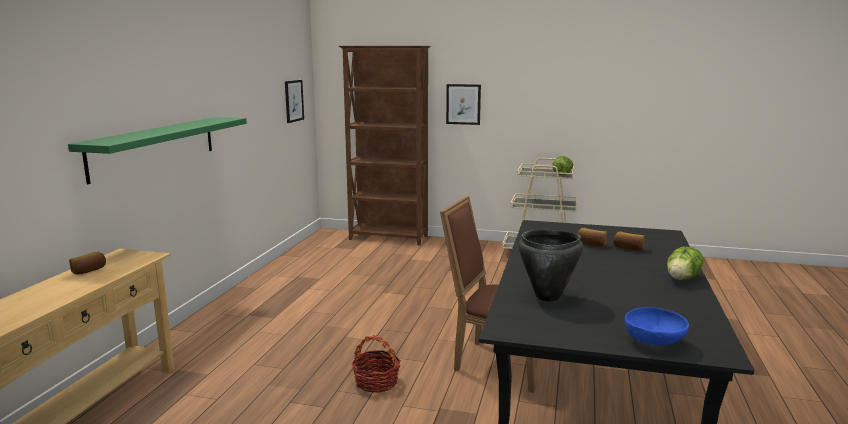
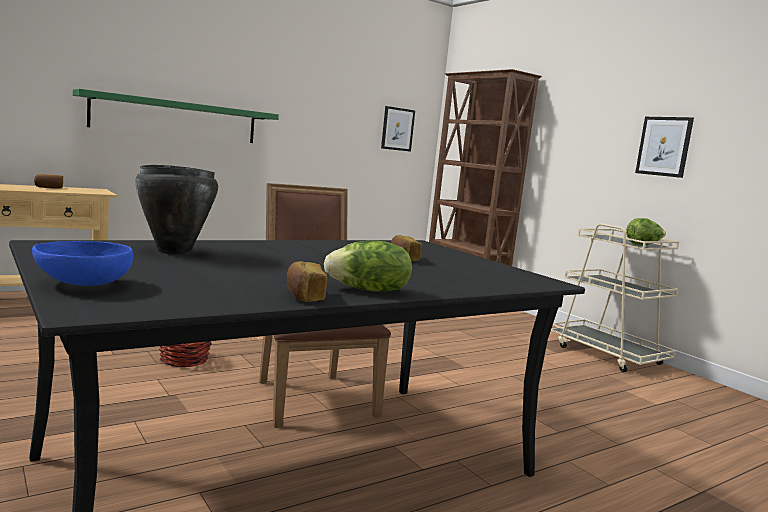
camera: 40 degrees right, 5 degrees down
(463, 104) = (564, 147): picture -> picture (664, 146)
(628, 248) = (429, 270): bread -> bread (303, 296)

